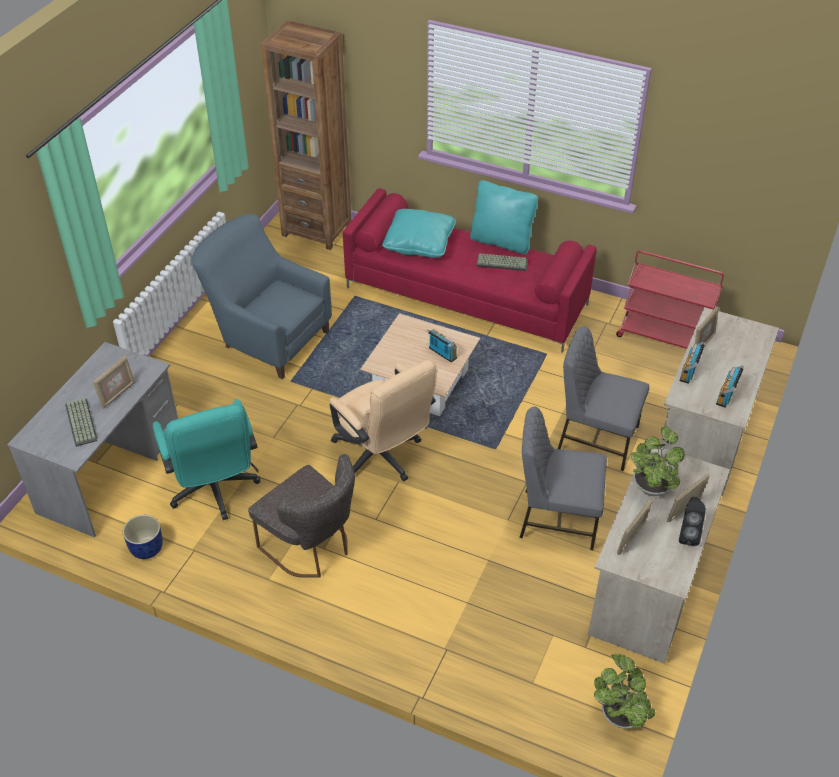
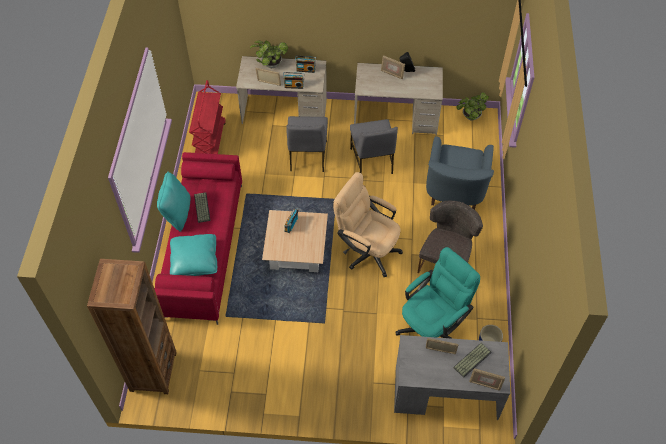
camera: 110 degrees left, 10 degrees up
(267, 337) = (288, 355): blue armchair -> blue armchair (454, 194)
(382, 458) = (367, 250): beige office chair -> beige office chair turned 90 degrees counterclockwise
(632, 539) = (419, 89): picture frame -> picture frame (484, 384)
(652, 485) = (382, 87): potted plant -> potted plant (270, 64)

